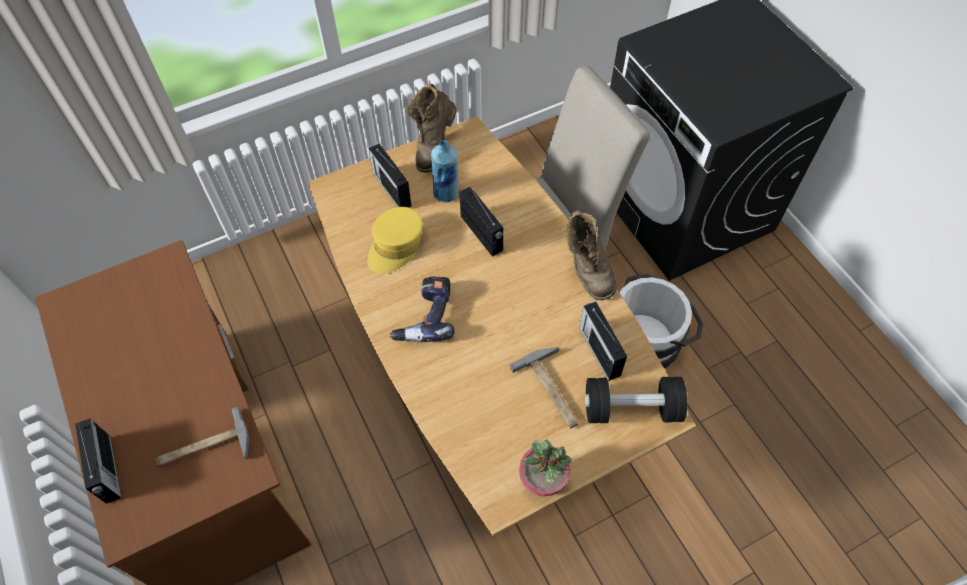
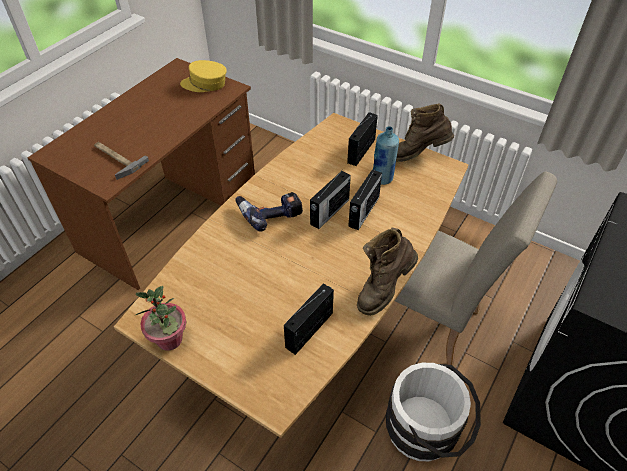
camera: 60 degrees right, 10 degrees down
(108, 470) = (84, 130): radio -> radio (329, 212)
(395, 246) = (316, 173): yellow cap -> yellow cap (205, 84)
(553, 390) = (254, 313): hammer -> none
(631, 408) = (268, 375): black dumbbell -> none

